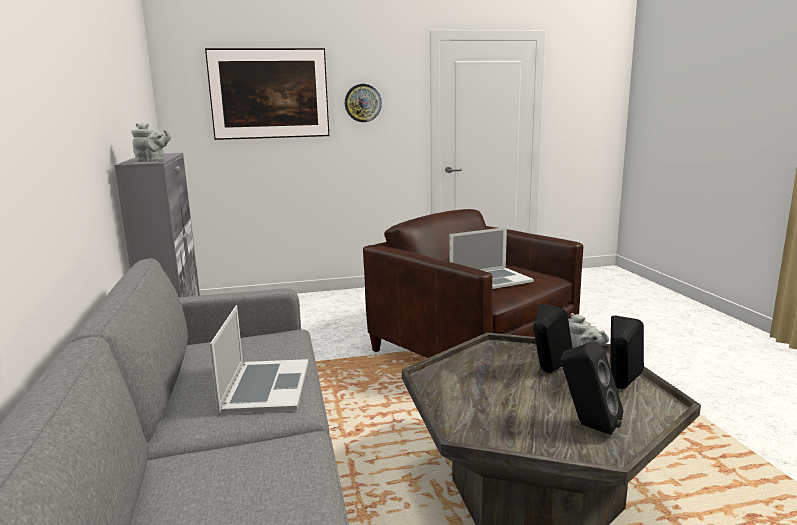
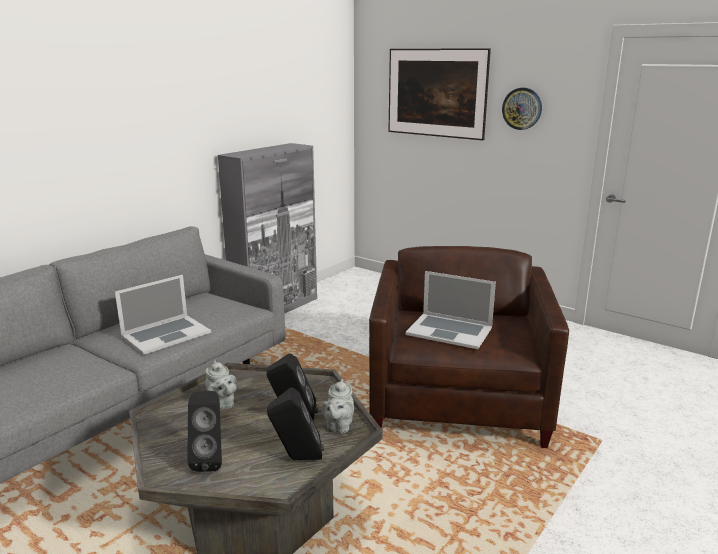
camera: 50 degrees right, 5 degrees up
(152, 161) = (243, 155): grey teapot -> grey teapot (222, 404)

